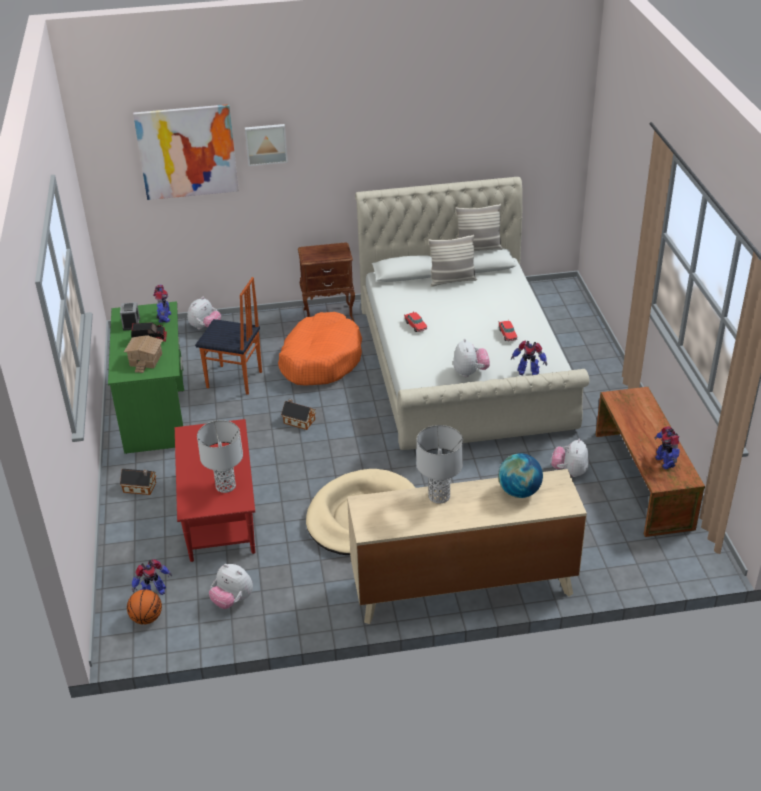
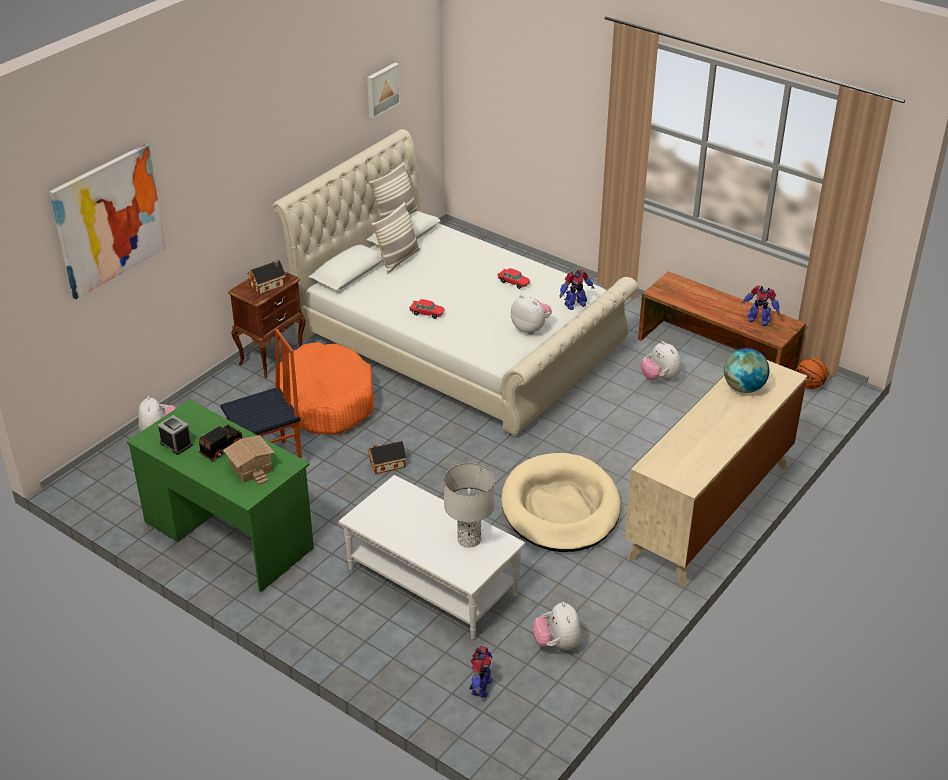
camera: 45 degrees left, 0 degrees up
(141, 487) = (326, 611): toy house -> toy house (269, 285)
(147, 618) = (507, 711): basketball -> basketball (809, 385)
(164, 318) = (203, 420): toy robot -> none
(219, 510) = (431, 581): red coffee table -> white coffee table
(232, 600) = (557, 644): plush toy -> plush toy turned 90 degrees clockwise
(266, 144) = (184, 179): picture -> picture (382, 89)
(438, 496) = (696, 426): white table lamp -> none

